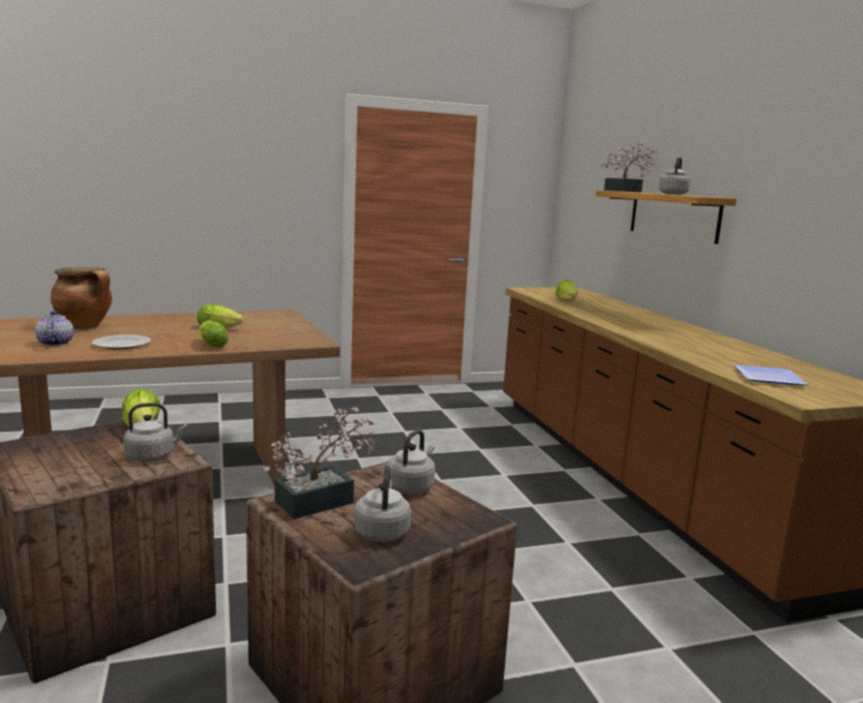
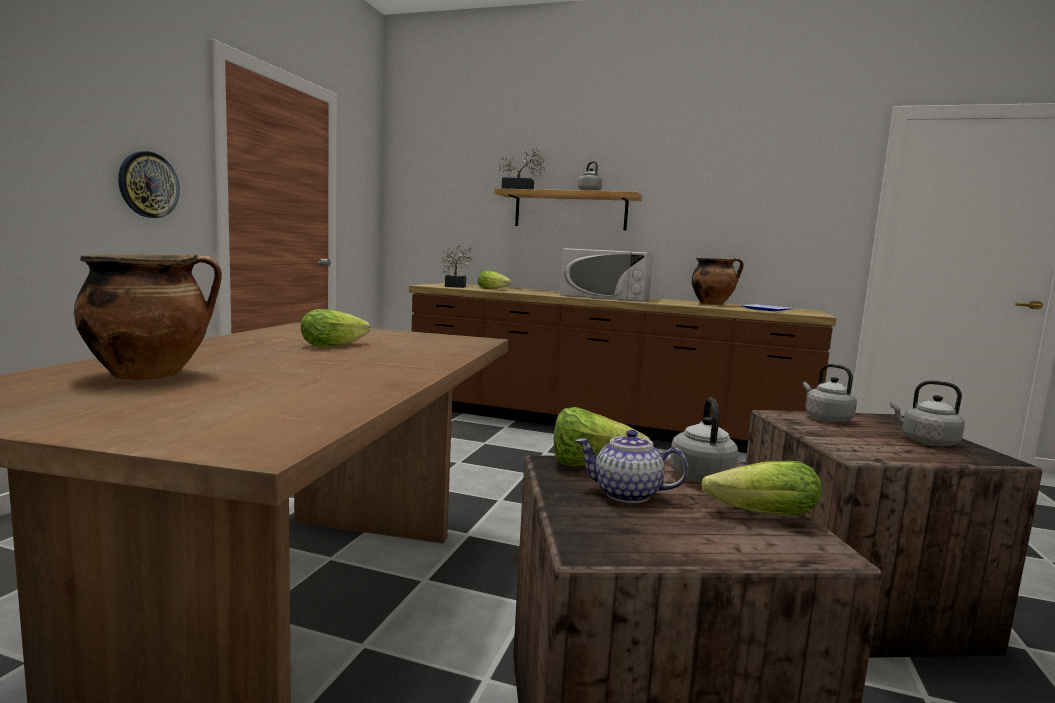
camera: 55 degrees left, 5 degrees down
(55, 343) = (239, 397): teapot -> teapot (626, 494)
(121, 344) = (339, 377): plate -> none
(211, 345) = (422, 357): lettuce -> lettuce (755, 514)
(287, 206) = (148, 185): none -> wall clock
(322, 500) = (856, 443): potted plant -> potted plant (456, 286)
(643, 326) = (606, 297): none -> white microwave
(745, 357) = (712, 304): none -> cooking pot

